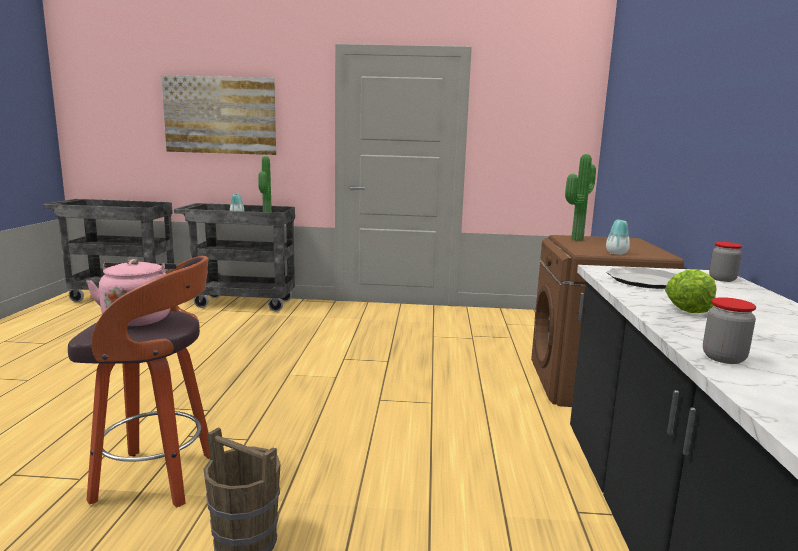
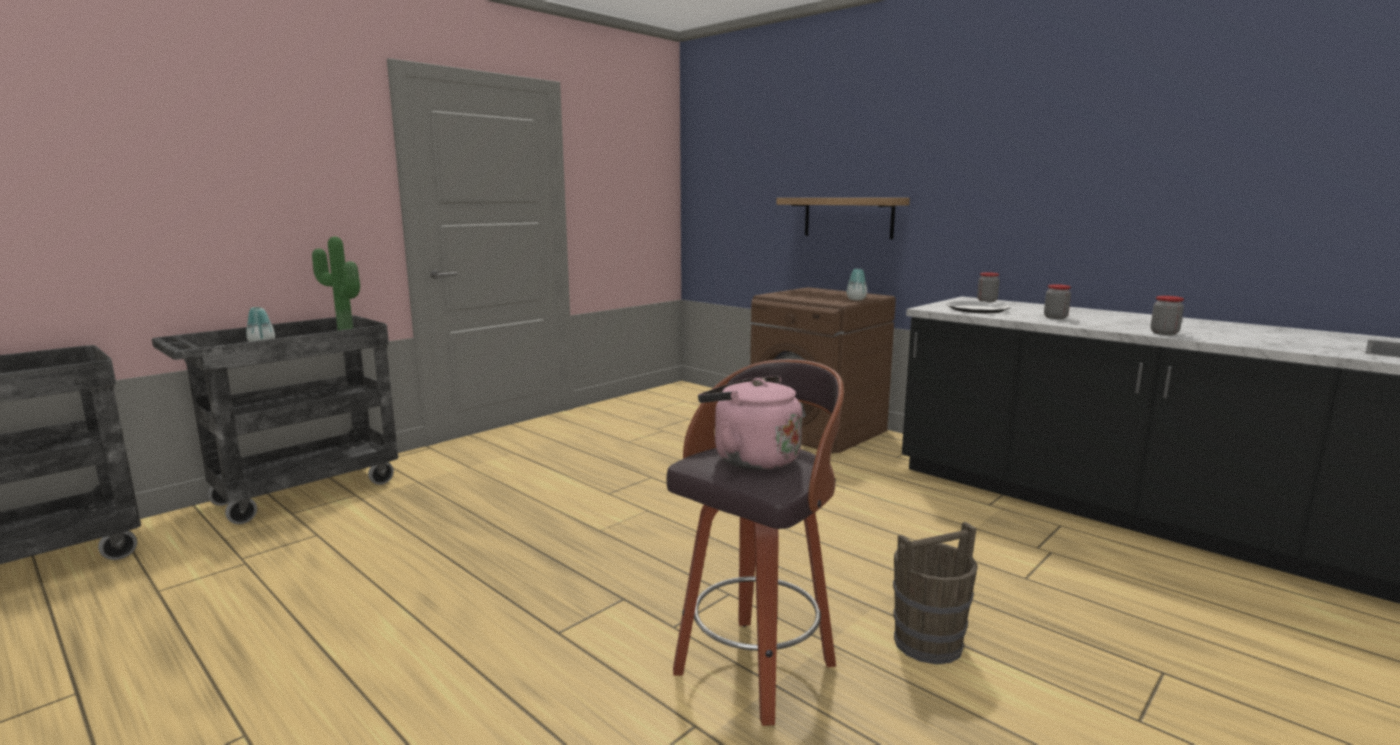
camera: 50 degrees left, 0 degrees up
(220, 115) = (185, 167): picture -> none
(575, 239) = (786, 295): potted plant -> none
(672, 166) = (848, 217): none -> shelf
(689, 308) = (1055, 317): lettuce -> jar

